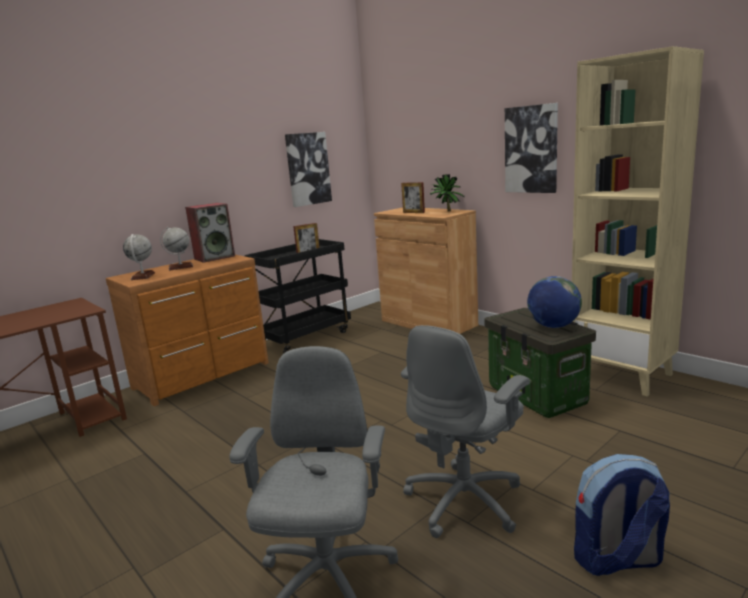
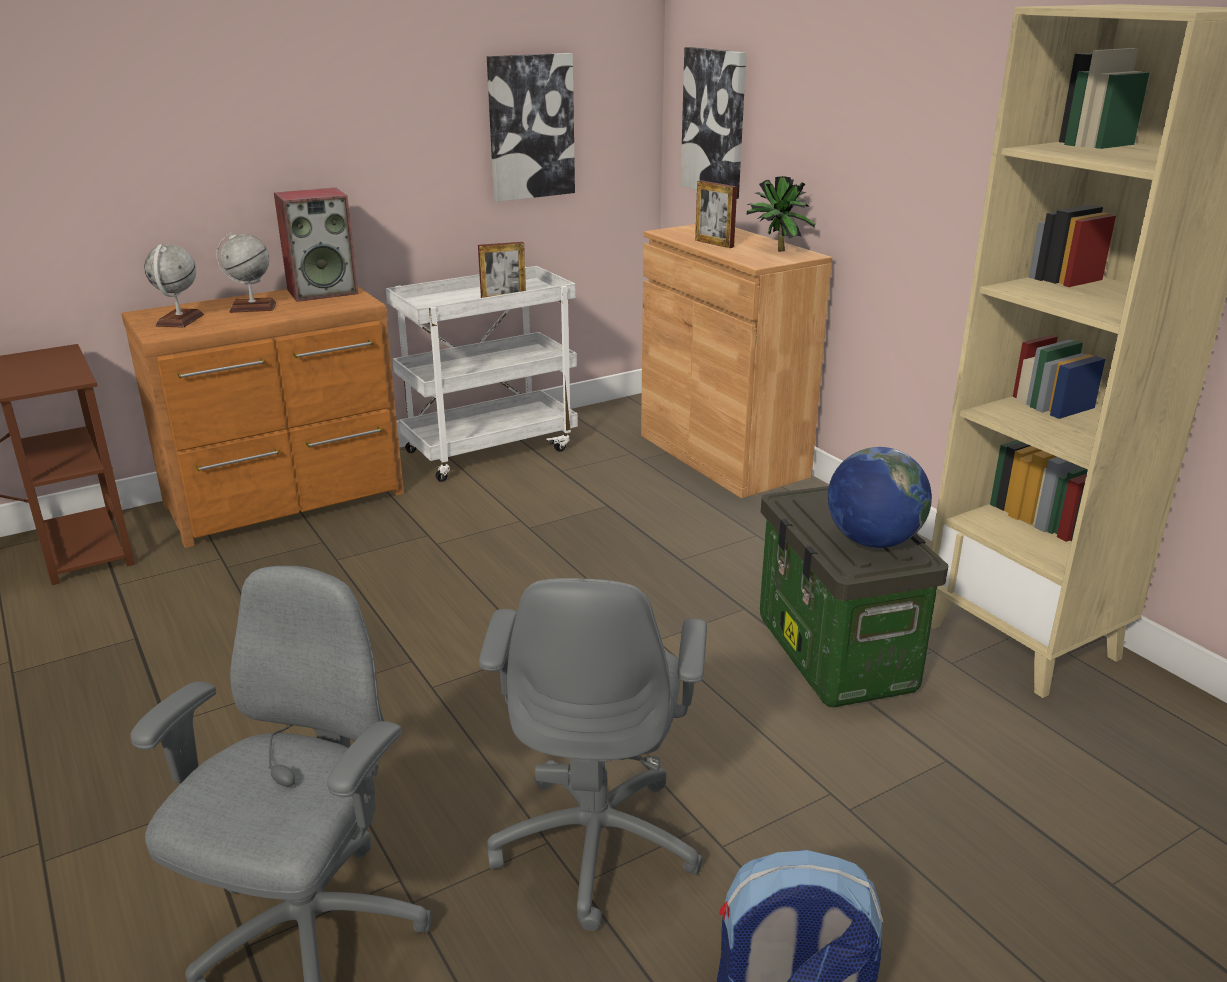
camera: 10 degrees right, 10 degrees up
(305, 337) = (490, 449): black cart -> white cart
(466, 500) = (597, 842): grey office chair -> grey office chair turned 45 degrees counterclockwise
(531, 149) = (946, 156): picture -> picture (715, 122)

